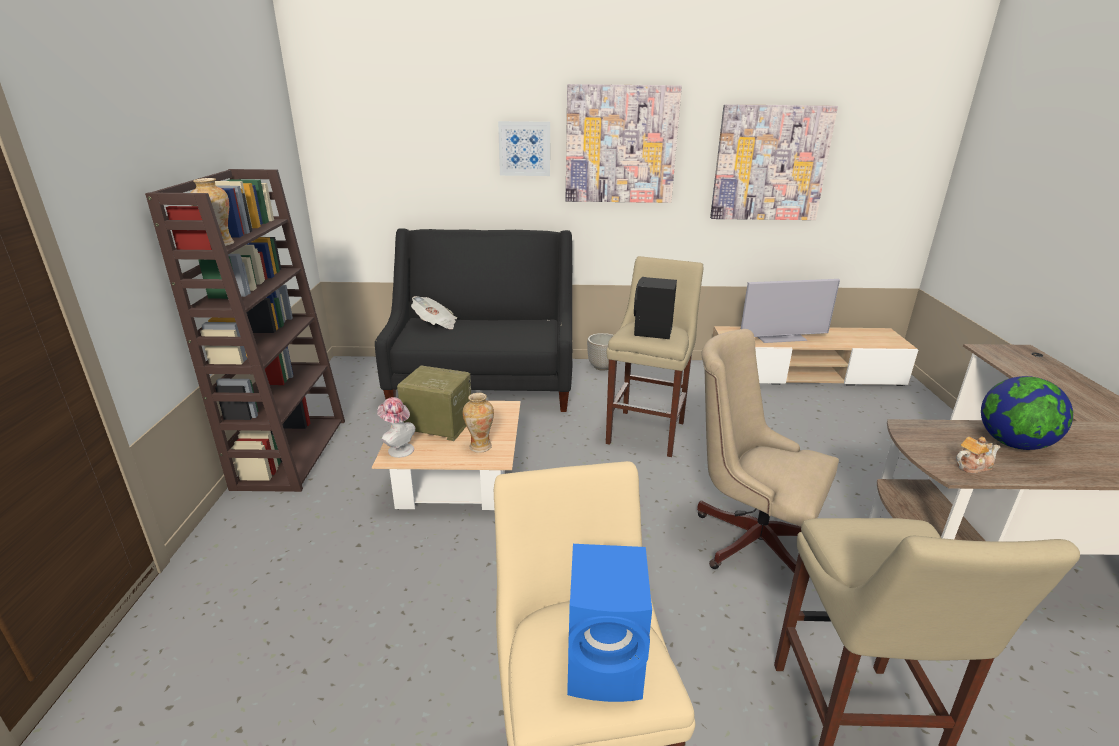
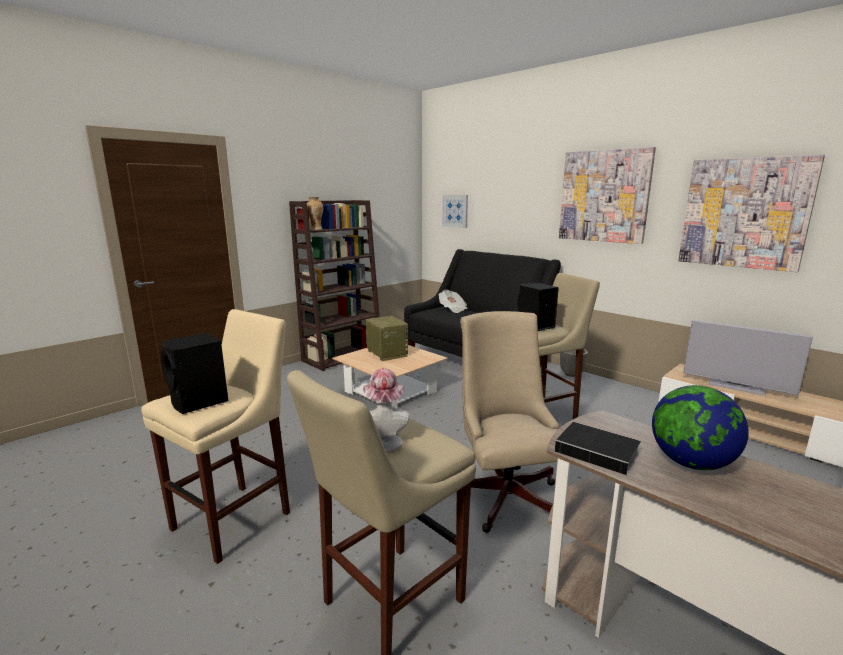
camera: 45 degrees right, 10 degrees down
(398, 449) = (353, 355): hat -> hat (384, 440)
(480, 446) = (389, 367): vase -> none
(524, 148) = (536, 199): picture -> picture (455, 211)
(608, 664) = (199, 402): blue speaker -> black speaker
(972, 466) = (599, 452): teapot -> book

